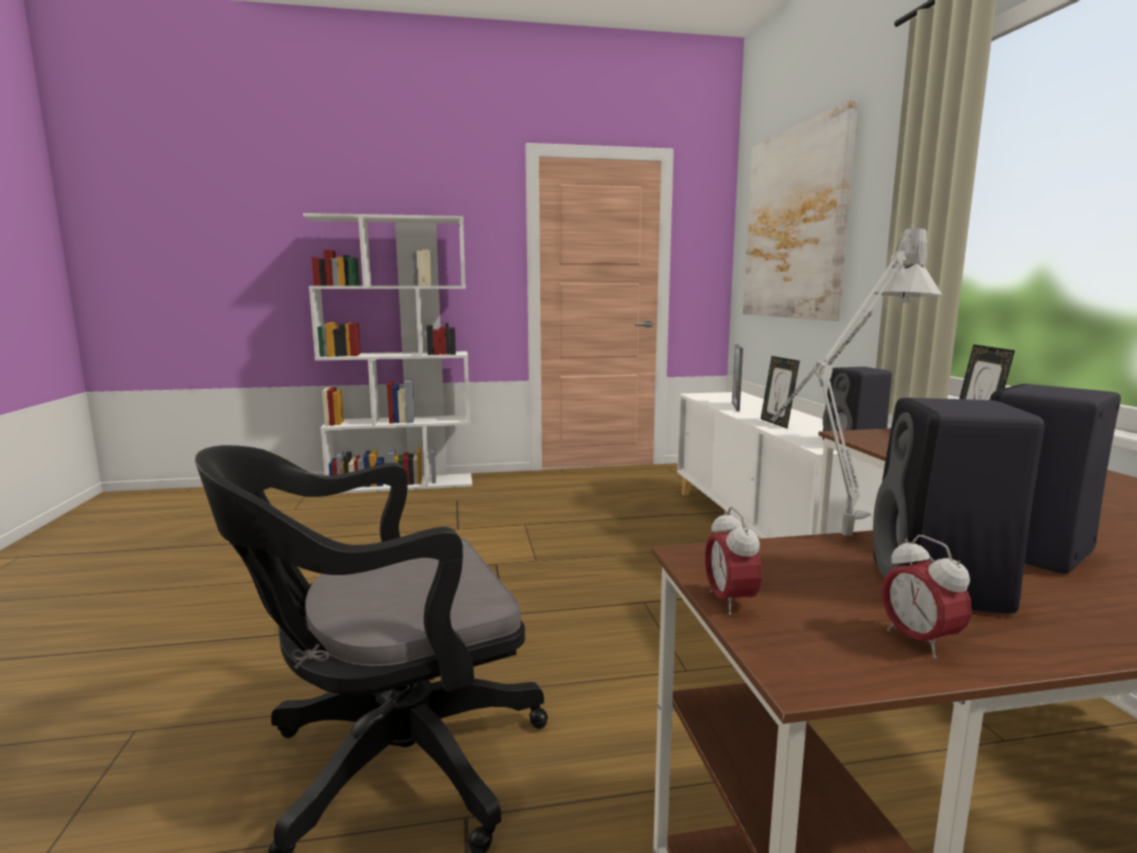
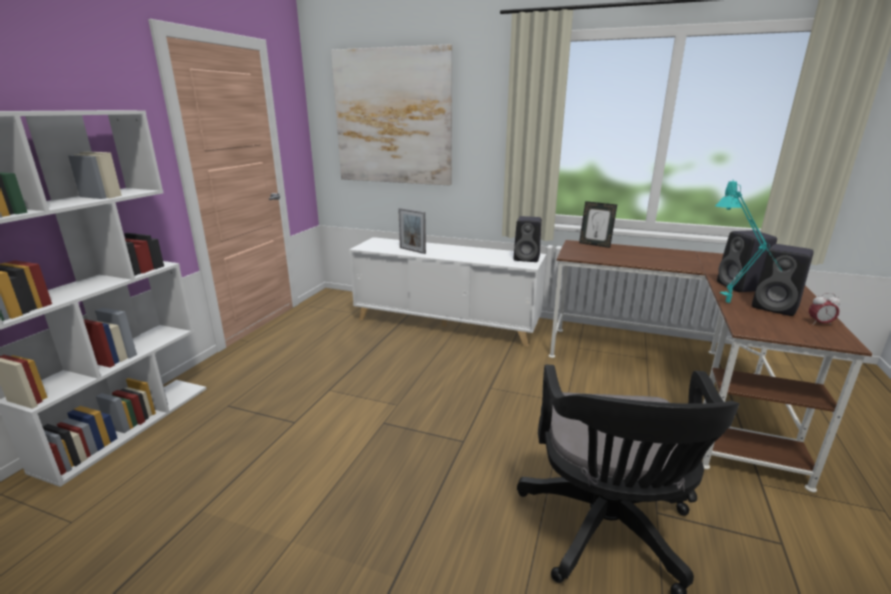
camera: 60 degrees left, 10 degrees up
(730, 602) = (794, 337): alarm clock -> none
(777, 423) = (467, 256): picture frame -> none
(838, 543) = (731, 306): grey table lamp -> turquoise table lamp

